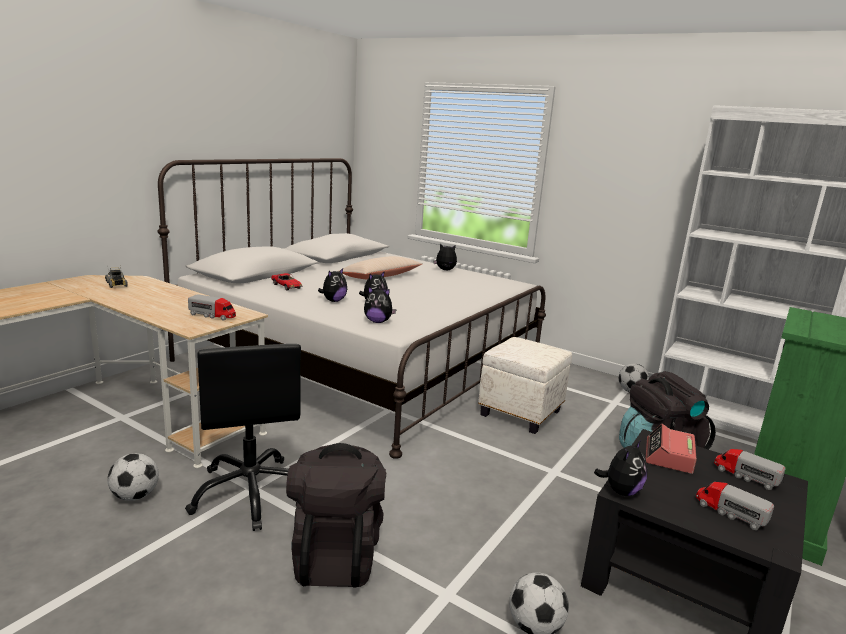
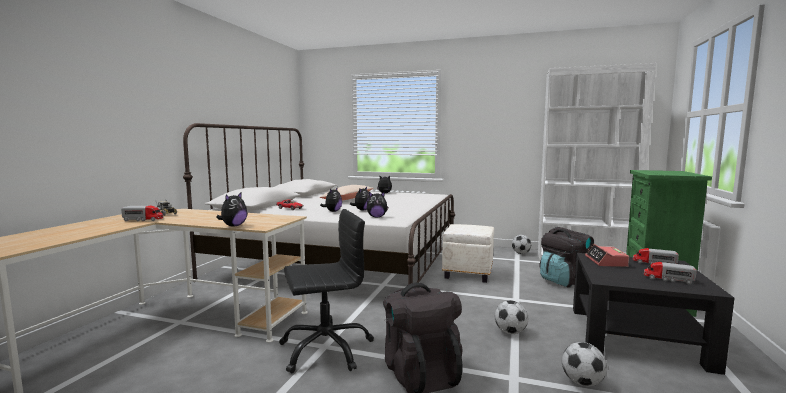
camera: 15 degrees left, 10 degrees down
(135, 496) = (233, 369): football -> football (510, 332)
(213, 315) = (267, 220): toy truck -> toy truck (143, 220)
(251, 492) = (326, 349): black office chair -> black office chair turned 75 degrees counterclockwise
(620, 491) = (602, 280): plush toy -> plush toy (233, 226)

